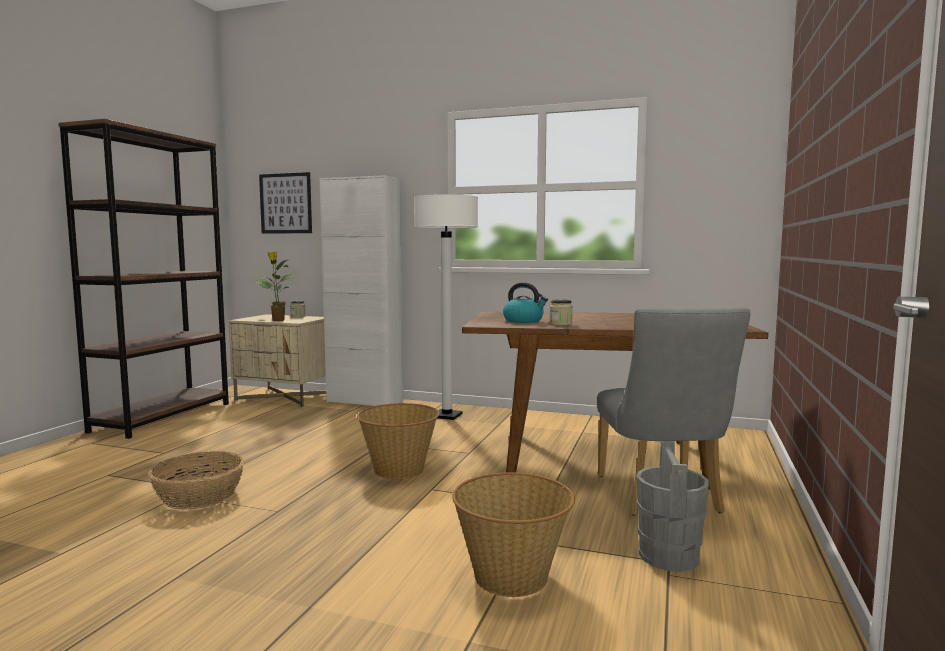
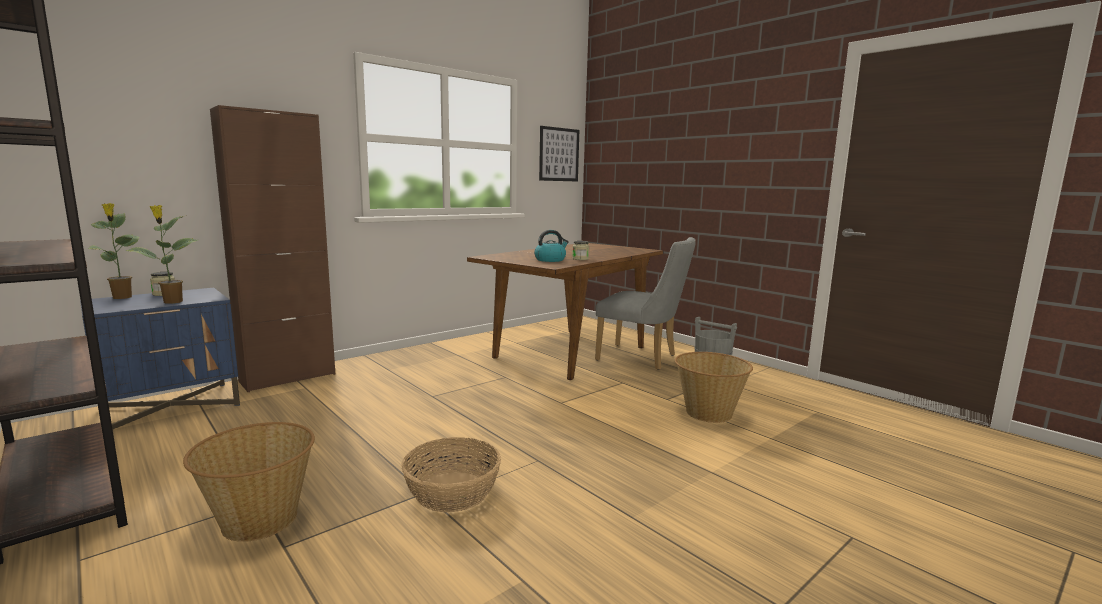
camera: 60 degrees left, 5 degrees up
(285, 203) = (103, 129): picture -> picture (559, 154)
(285, 397) = (171, 406): beige nightstand -> blue nightstand
(365, 401) = (288, 377): white cabinet -> brown cabinet
(399, 469) = (507, 403): basket -> basket (259, 519)
(447, 416) = (405, 363): white floor lamp -> none

